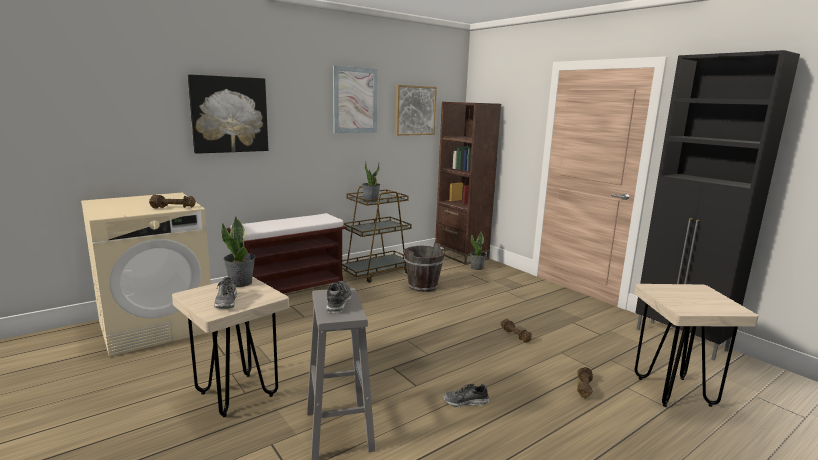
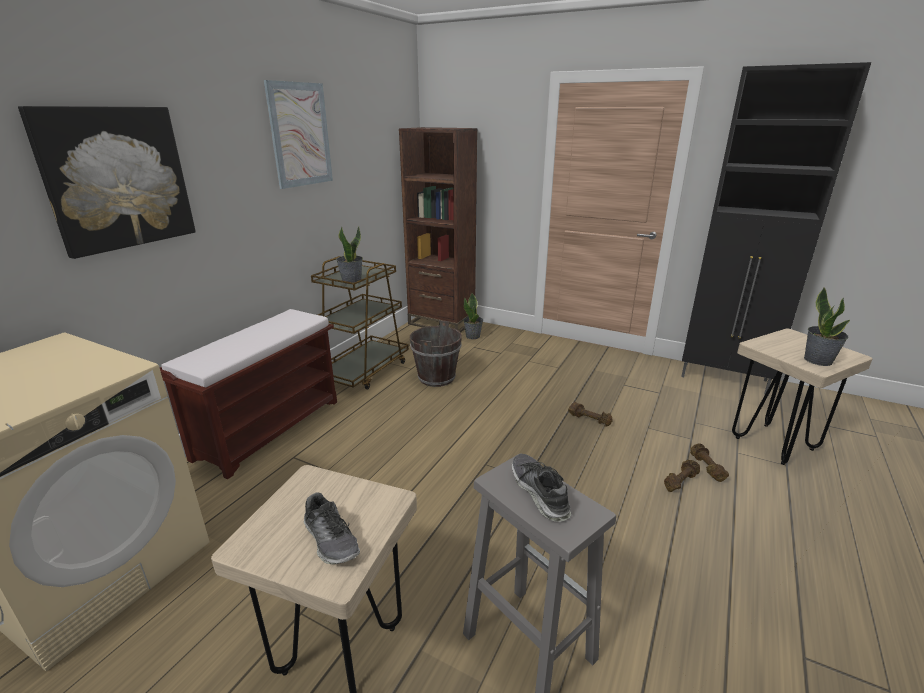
camera: 25 degrees left, 10 degrees up
(173, 208) = (95, 377): brown dumbbell -> brown dumbbell (680, 481)
(241, 283) = (310, 487): potted plant -> potted plant (818, 360)
(415, 110) = (371, 143): picture -> none
(466, 402) = (623, 534): shoe -> none

